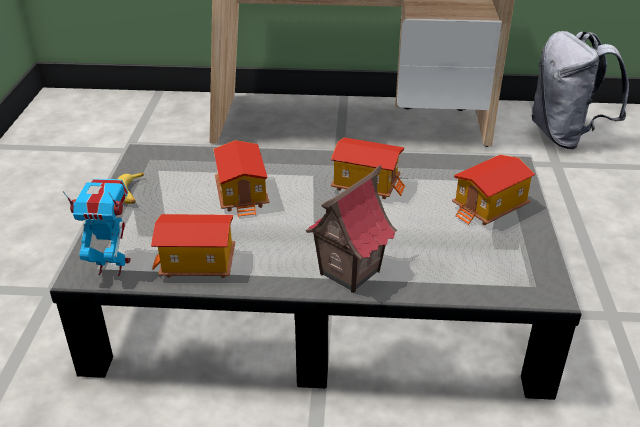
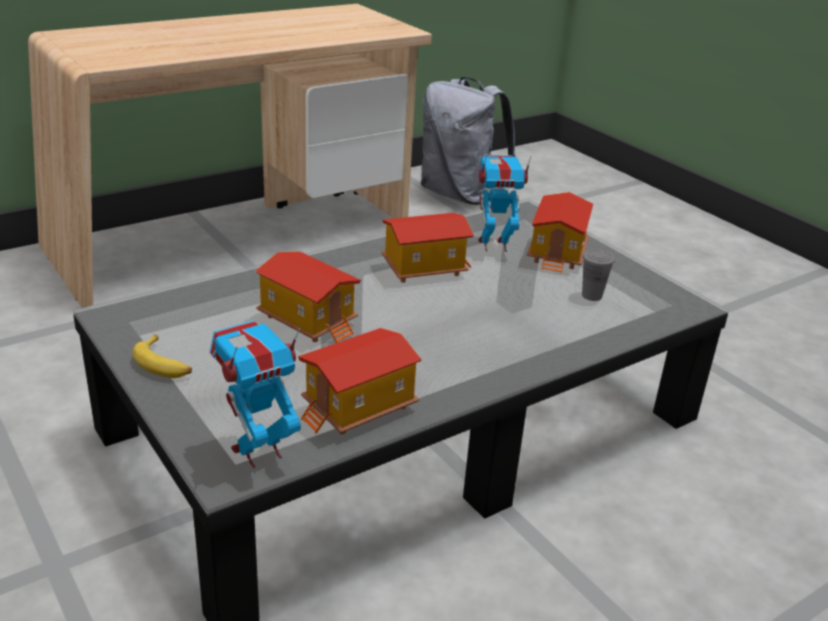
camera: 40 degrees left, 5 degrees down
(349, 272) = (518, 352): toy house -> none
(445, 184) = (493, 245): none -> toy robot
(469, 252) = (591, 295): none -> grey cup

